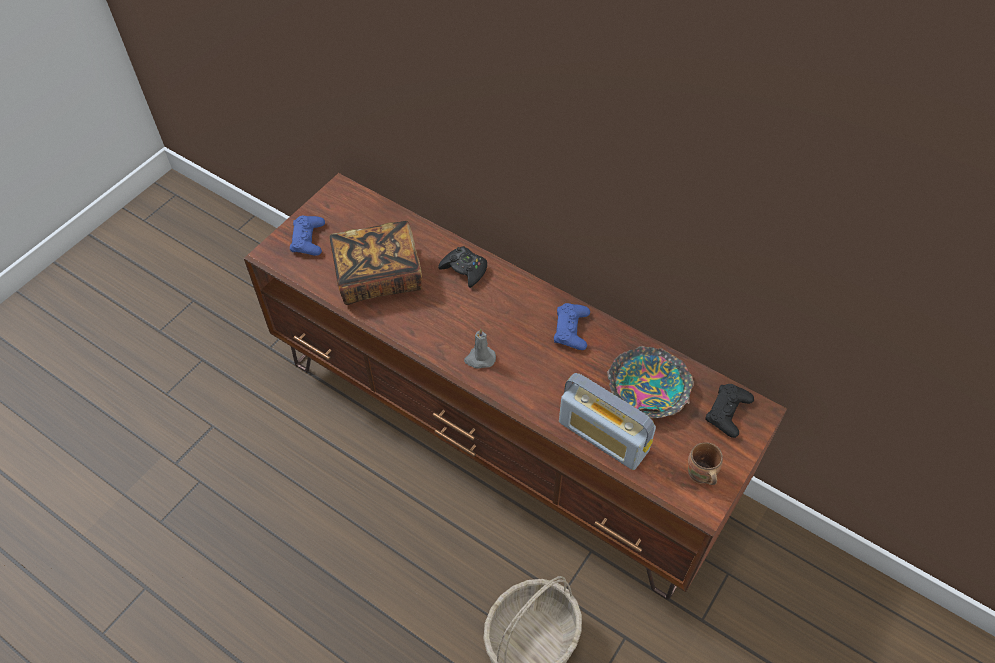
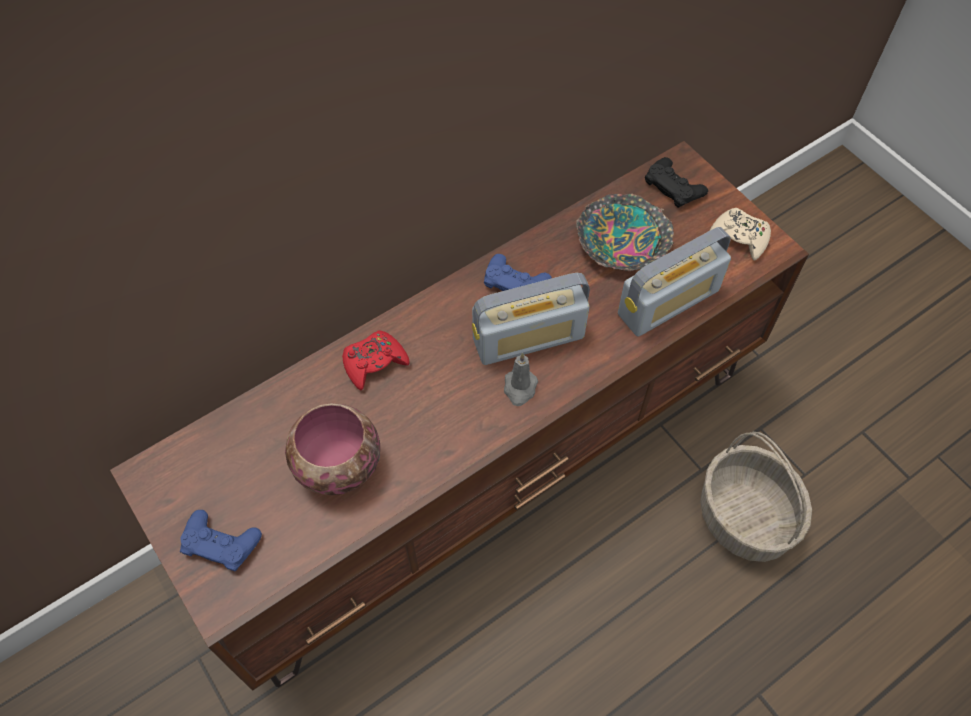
camera: 70 degrees left, 5 degrees up
(378, 276) = (336, 467): book -> bowl
(464, 270) = (374, 363): black game controller -> red game controller
(525, 352) = (528, 338): none -> radio
(700, 475) = (739, 237): brown mug -> beige game controller

